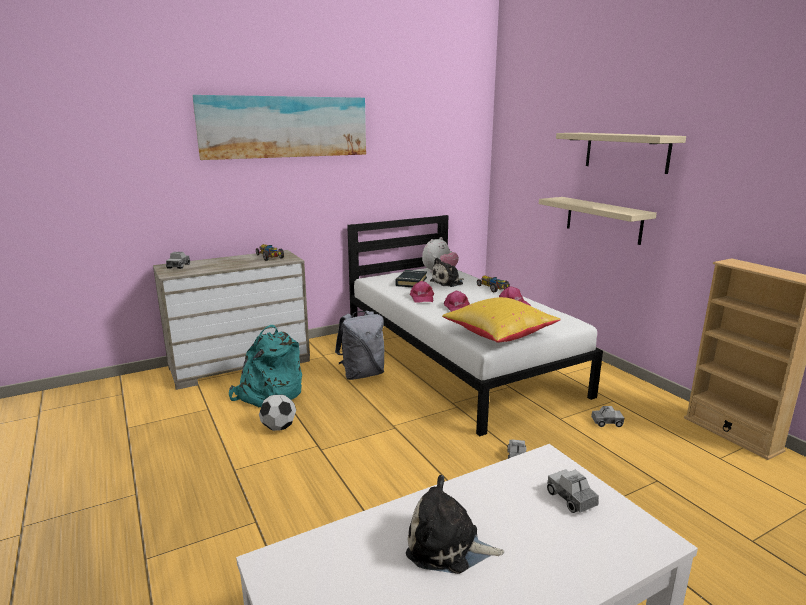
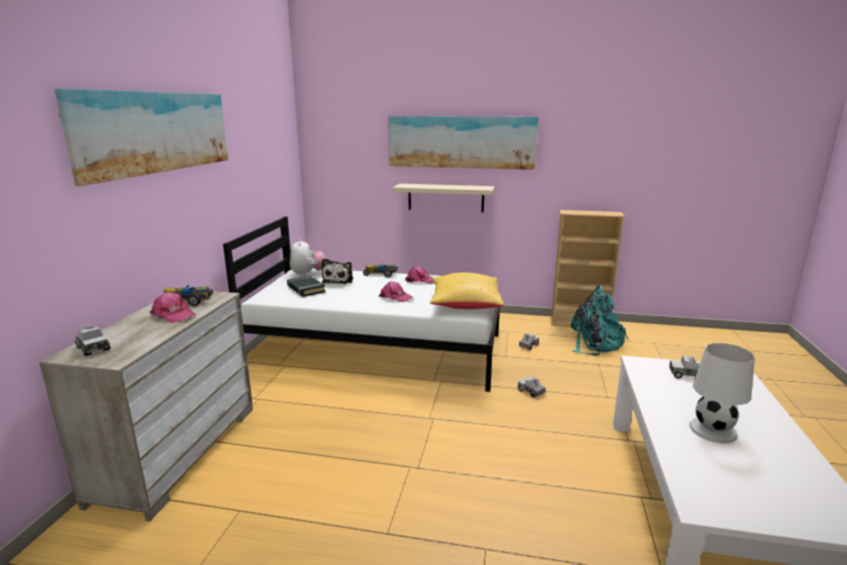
camera: 50 degrees left, 0 degrees up
(268, 394) = (275, 458): turquoise backpack -> turquoise backpack (595, 343)
(279, 428) = (349, 476): football -> none
(362, 374) = (326, 395): grey backpack -> none
(422, 298) = (349, 299): pink cap -> pink cap (173, 315)
(448, 546) = (713, 430): plush toy -> white table lamp
(626, 152) = (461, 142): beige shelf -> picture

